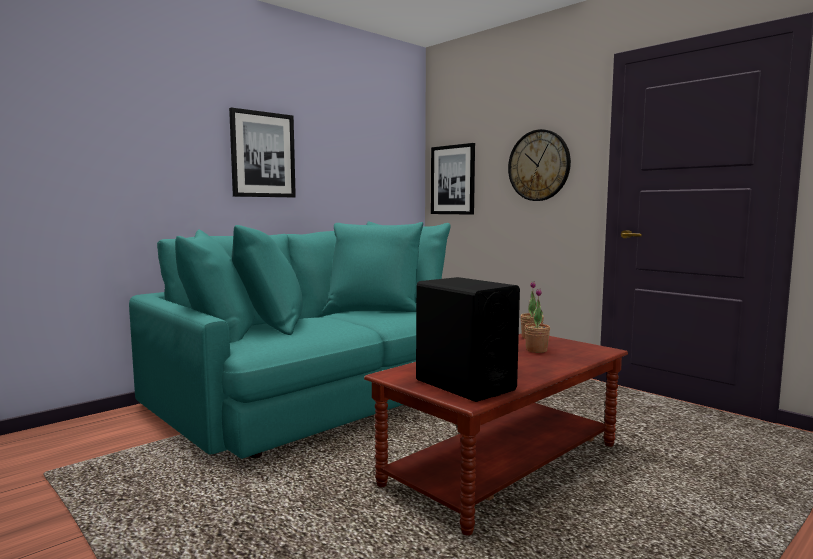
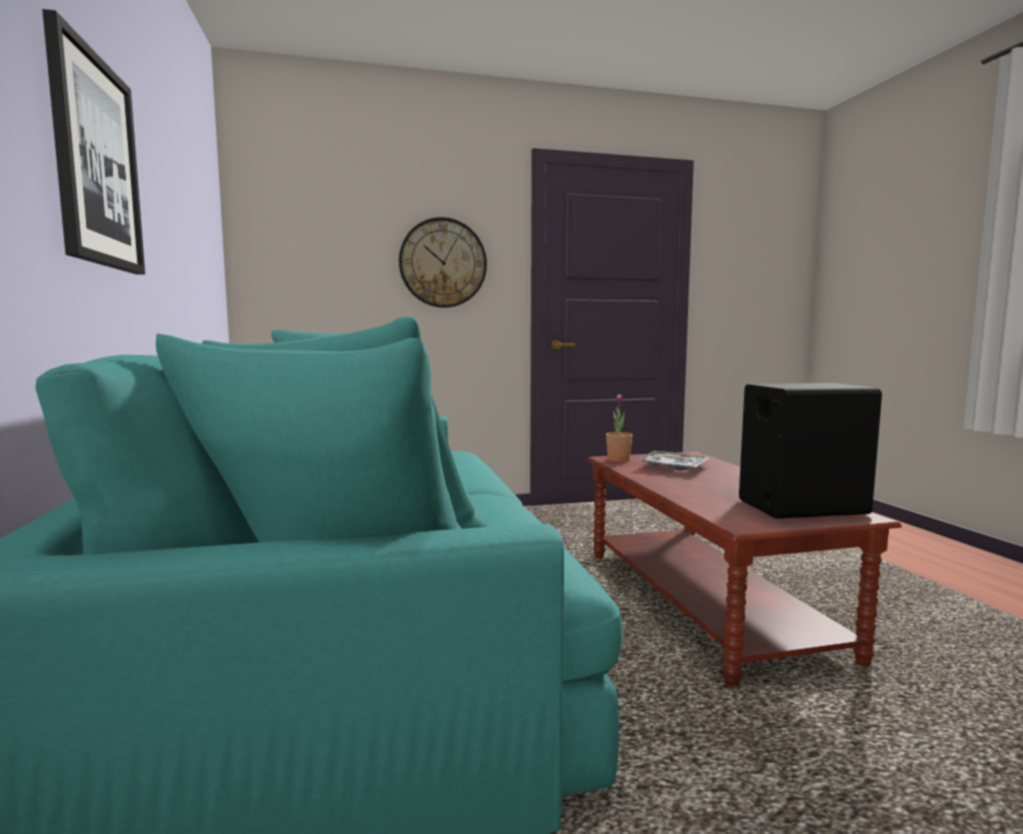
camera: 60 degrees left, 0 degrees up
(453, 180) = (292, 272): picture -> none
(536, 350) = (673, 467): potted plant -> tray

